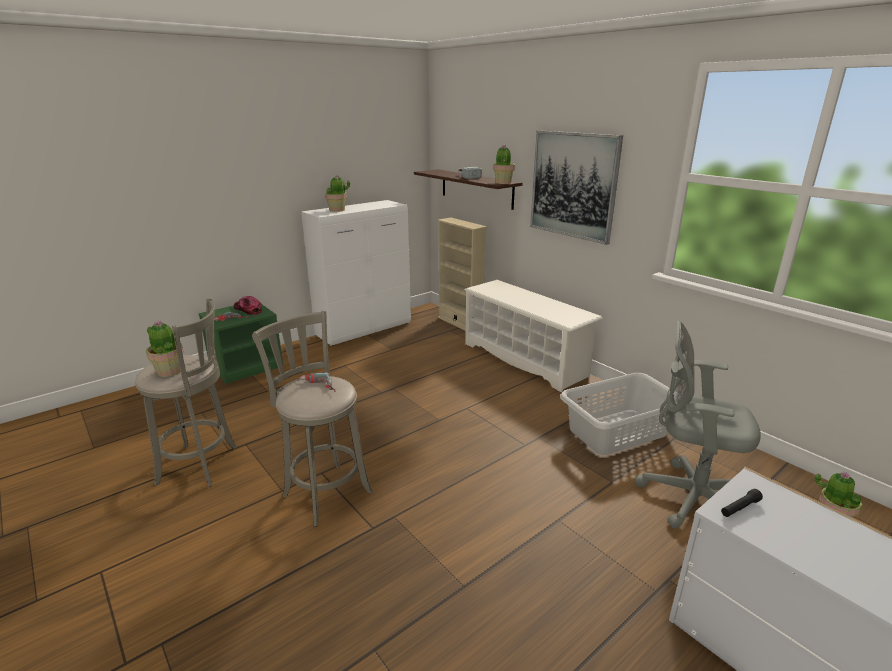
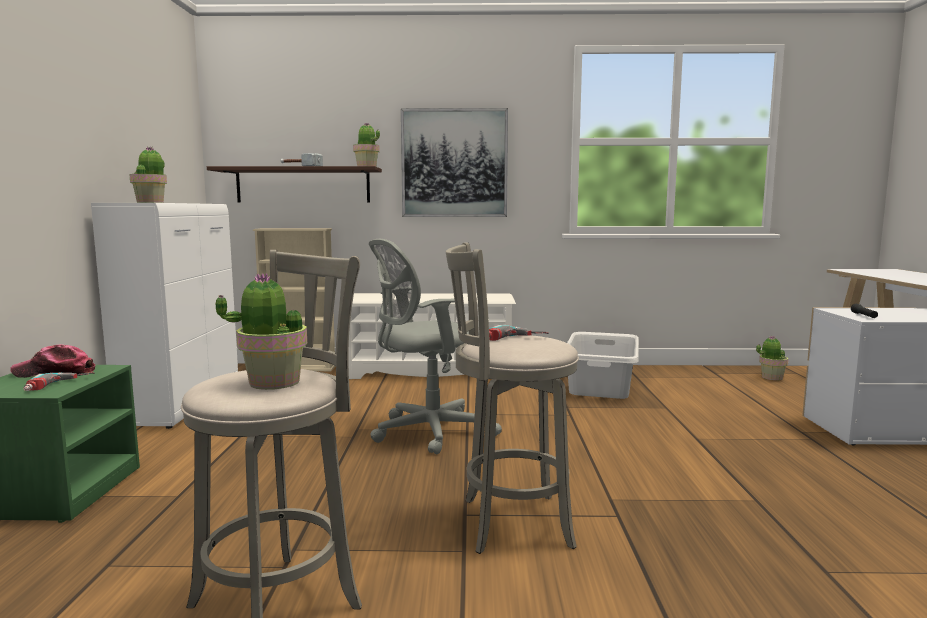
camera: 50 degrees left, 15 degrees down
(689, 497) = (712, 396): grey office chair -> grey office chair (427, 432)

